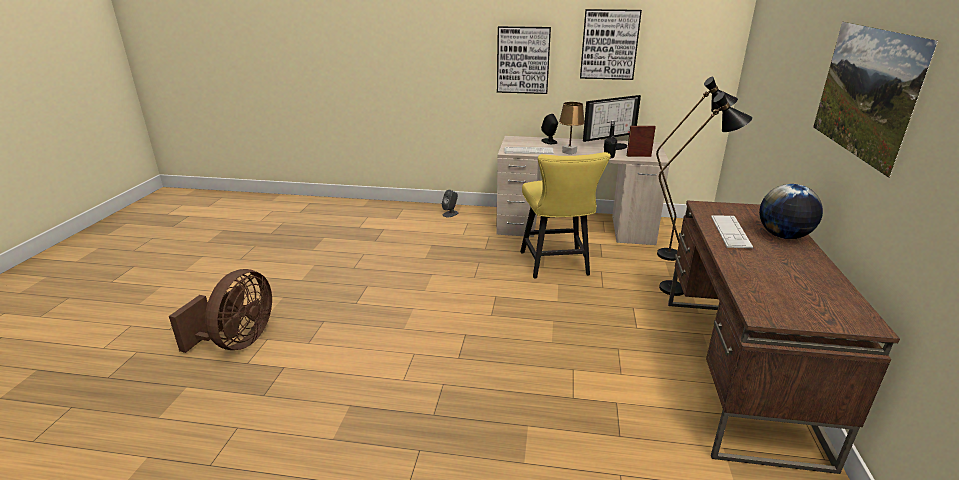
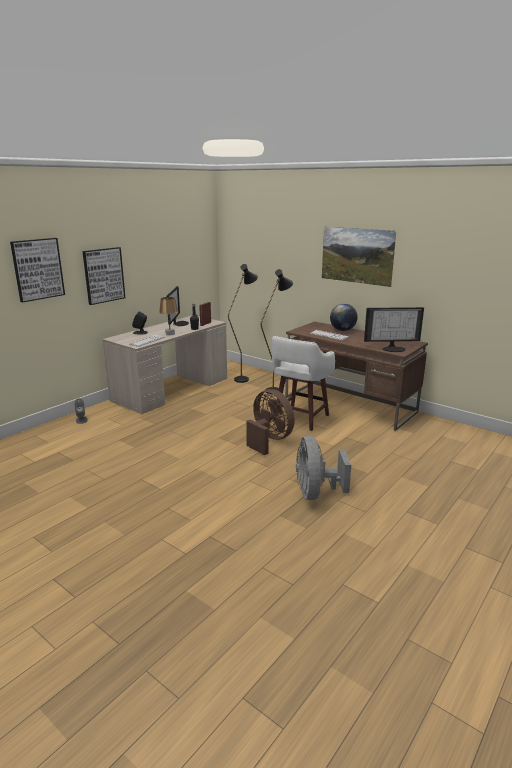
camera: 60 degrees left, 5 degrees down
(237, 342) = (148, 555): brown fan -> brown fan (269, 440)
(423, 421) = (316, 493): none -> grey fan
(556, 266) = (210, 410): yellow chair -> none
(609, 44) = (154, 255): picture -> picture (38, 269)
(620, 339) = (300, 419): none -> white stool
(774, 303) = (393, 348): none -> monitor

